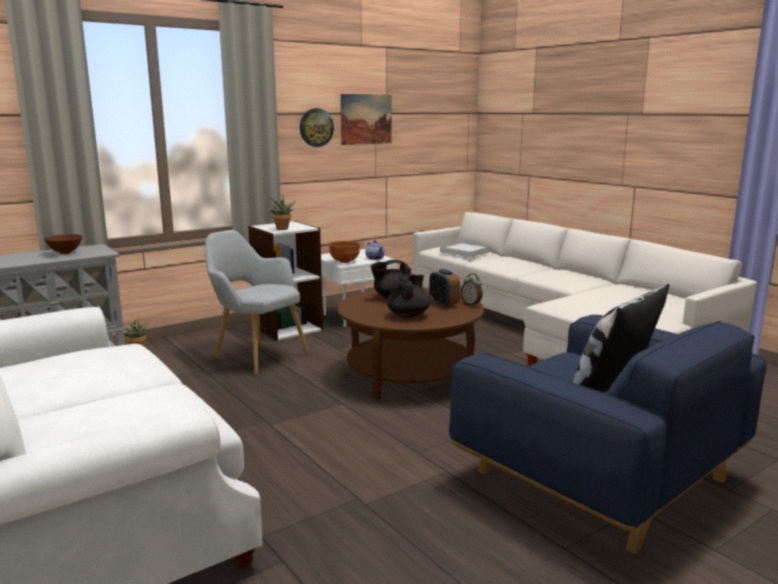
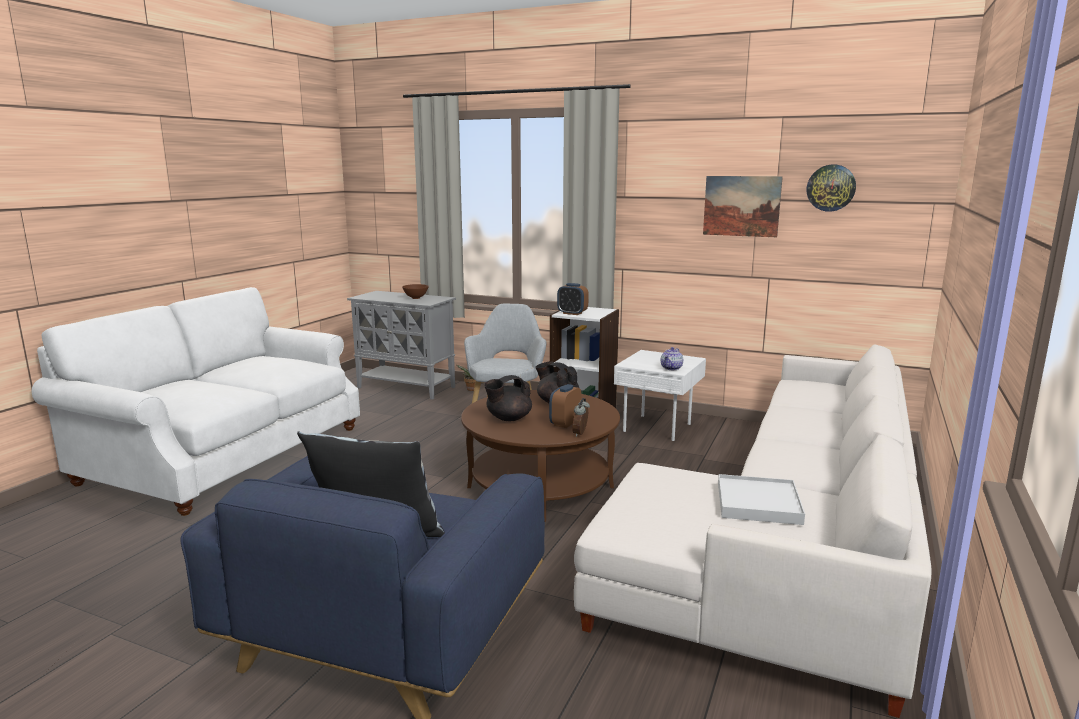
camera: 60 degrees right, 0 degrees up
(282, 229) = (572, 313): potted plant -> alarm clock
(316, 127) = (672, 213): wall clock -> wall clock (831, 188)
(345, 262) = (636, 363): brown bowl -> none
(408, 315) = (508, 418): black teapot -> black teapot turned 150 degrees clockwise
(465, 252) = (807, 394): white tray -> white tray (758, 503)

